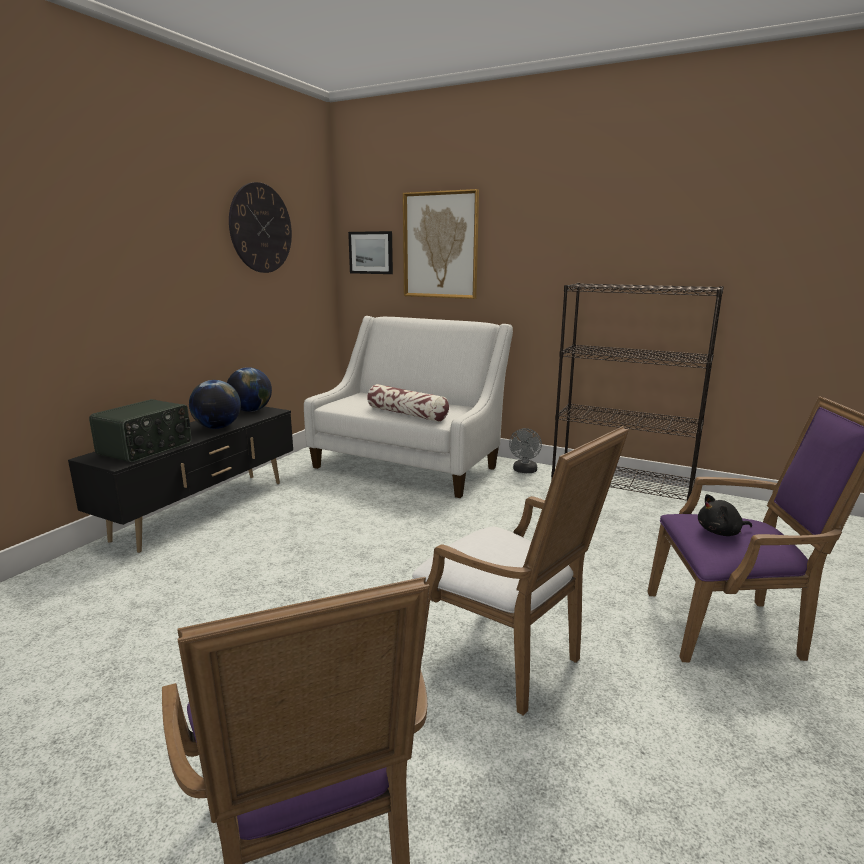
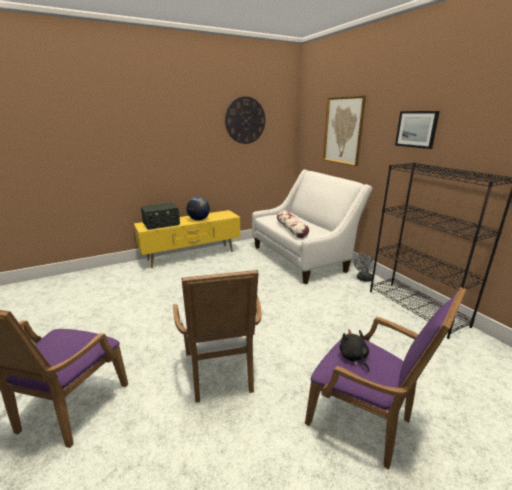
camera: 35 degrees right, 5 degrees up
(205, 509) = (191, 256): black tv stand -> yellow tv stand
(251, 411) = (223, 213): globe -> none
(371, 252) = (312, 133): picture -> picture (416, 129)
(721, 532) = (353, 357): black plush toy -> black plush toy turned 45 degrees clockwise

